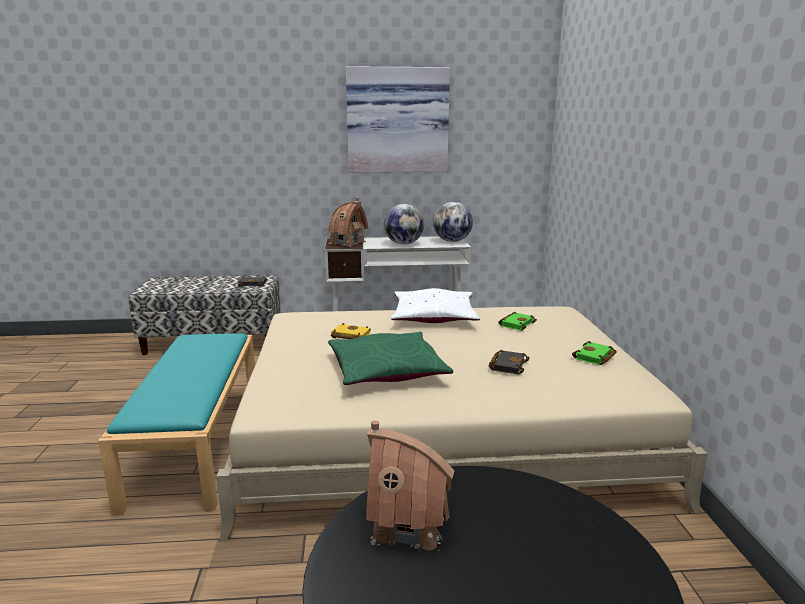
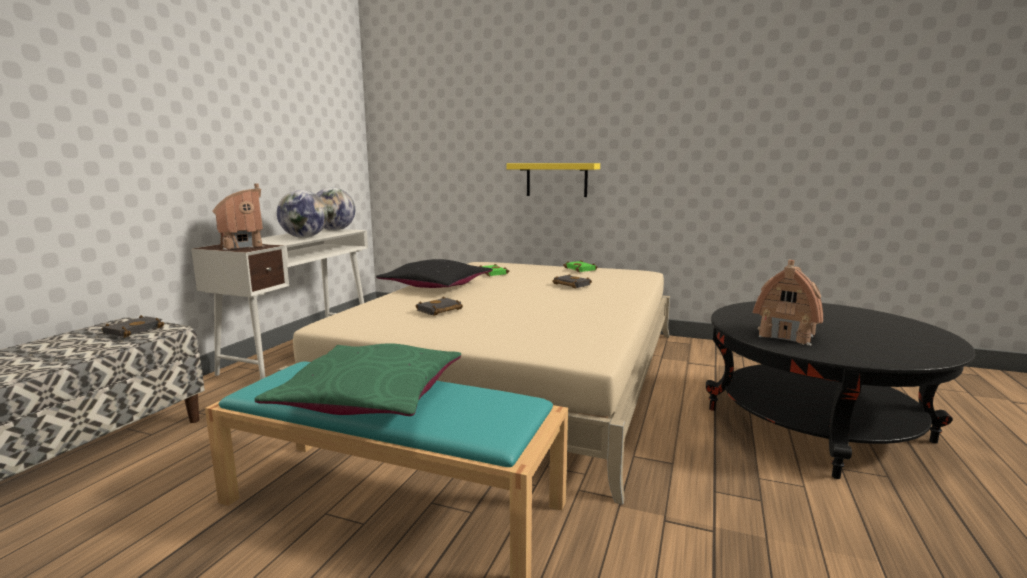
camera: 65 degrees left, 5 degrees down
(349, 336) = (439, 310): yellow book -> black book
(387, 370) = (538, 311): green pillow -> green pillow (370, 396)
(397, 120) = (248, 94): picture -> none
(434, 317) = (436, 286): white pillow -> black pillow
(645, 230) = (556, 180): none -> yellow shelf

